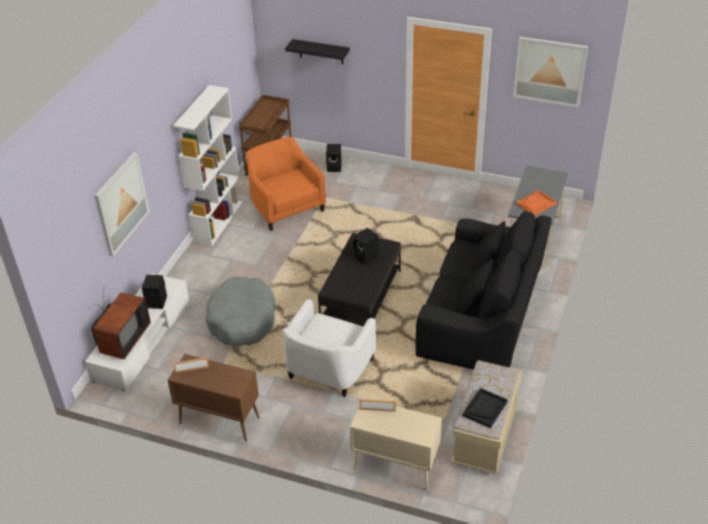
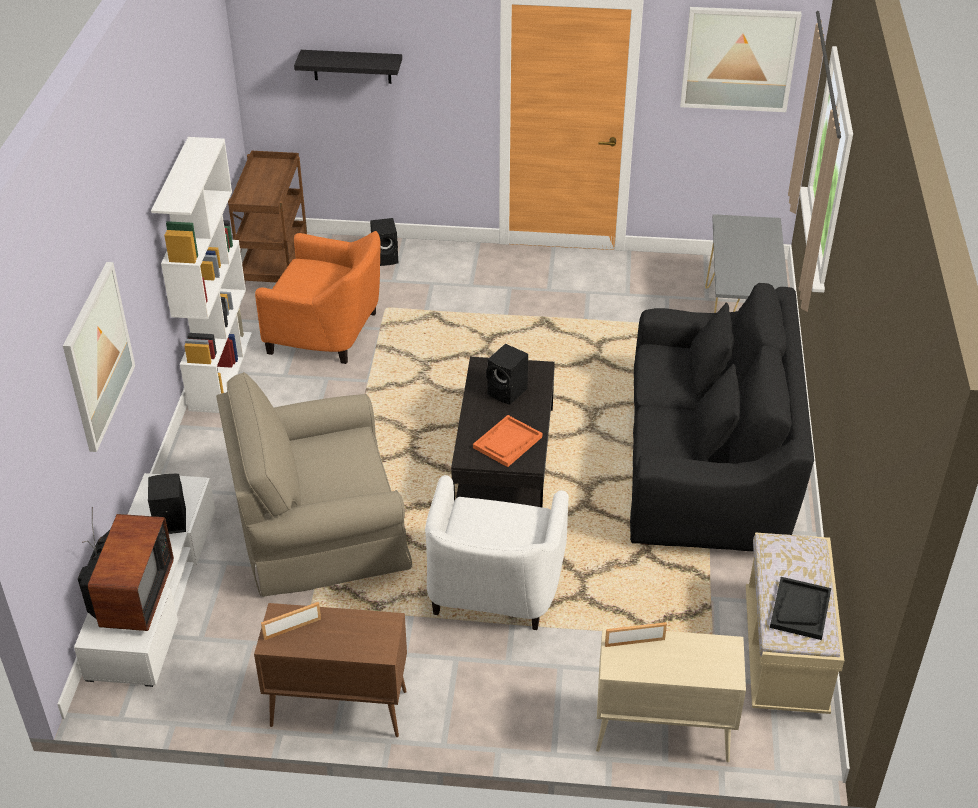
camera: 15 degrees left, 0 degrees up
(242, 320) = (319, 529): grey dog bed -> beige armchair
(285, 207) = (327, 331): orange armchair -> orange armchair turned 150 degrees clockwise
(536, 204) = (752, 272): orange tray -> orange tray (507, 442)

